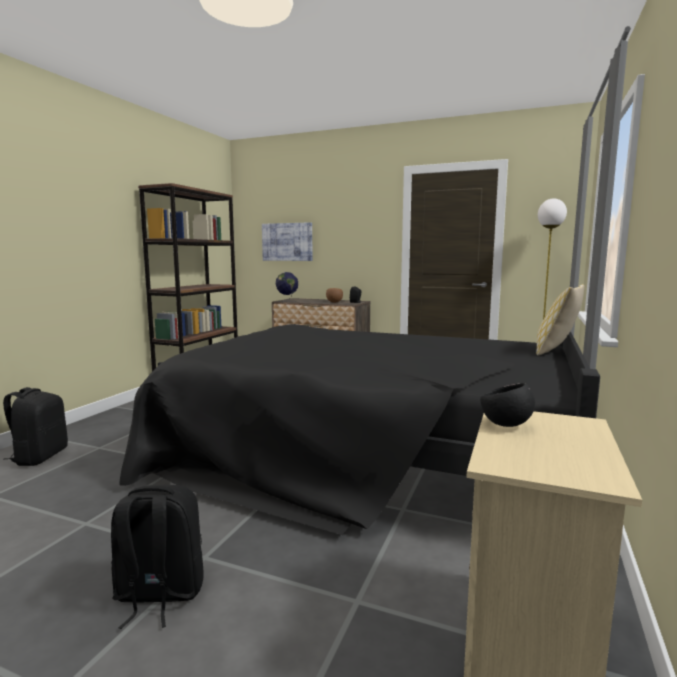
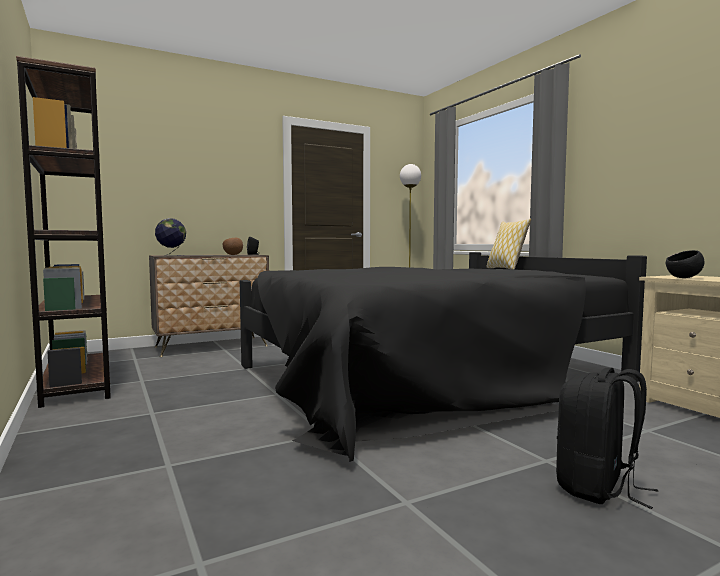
camera: 50 degrees left, 5 degrees down
(39, 457) = (105, 509): black backpack -> none
(287, 242) = (138, 183): picture -> none

